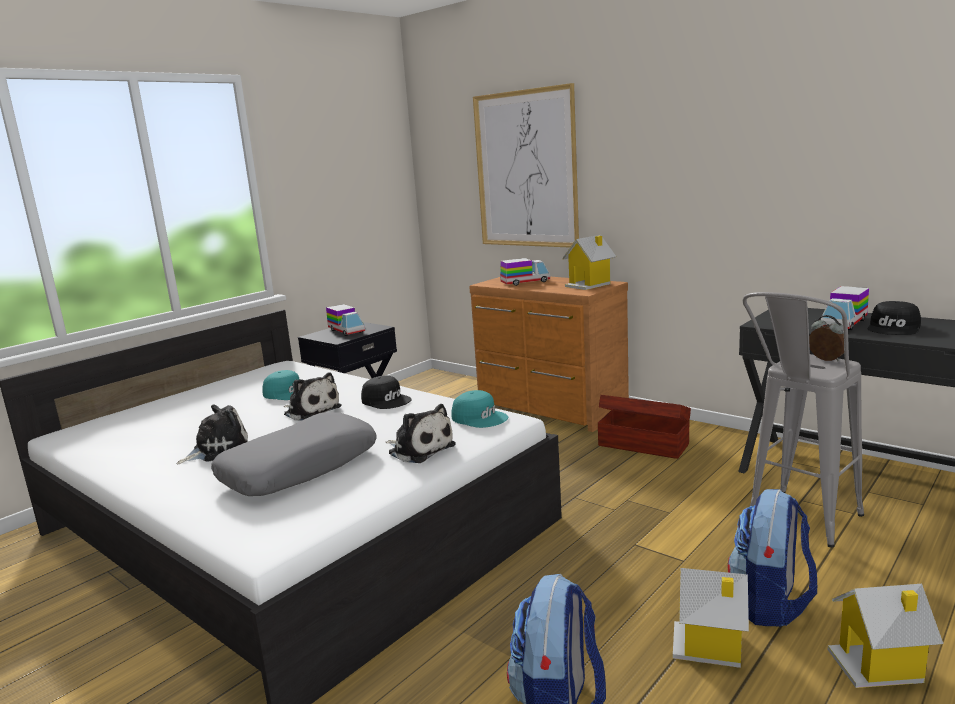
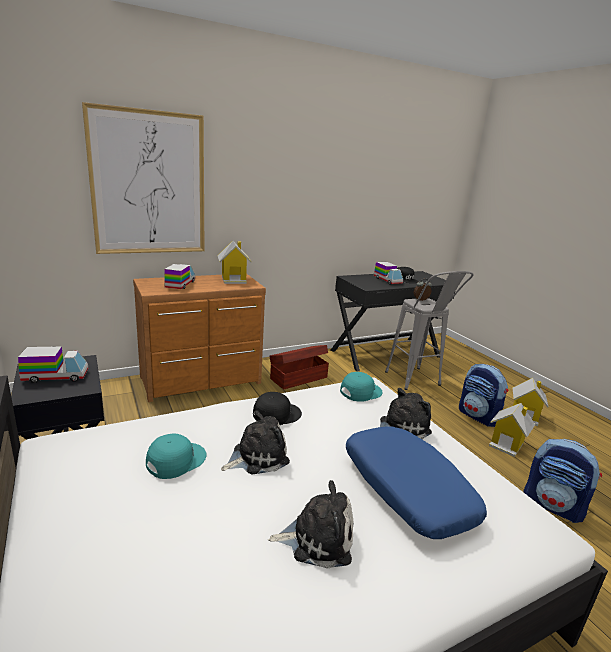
camera: 70 degrees left, 5 degrees up
(218, 450) = (317, 538): plush toy -> plush toy turned 105 degrees clockwise
(299, 468) = (406, 489): grey pillow -> blue pillow

